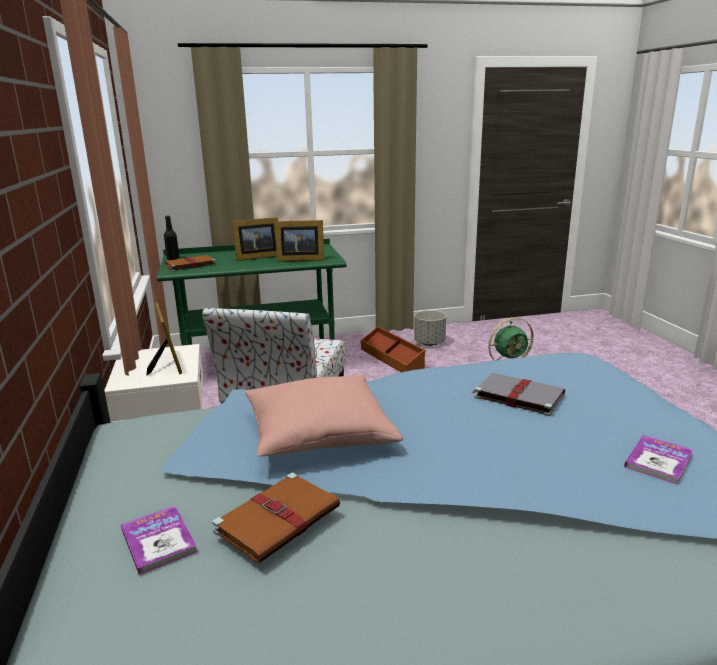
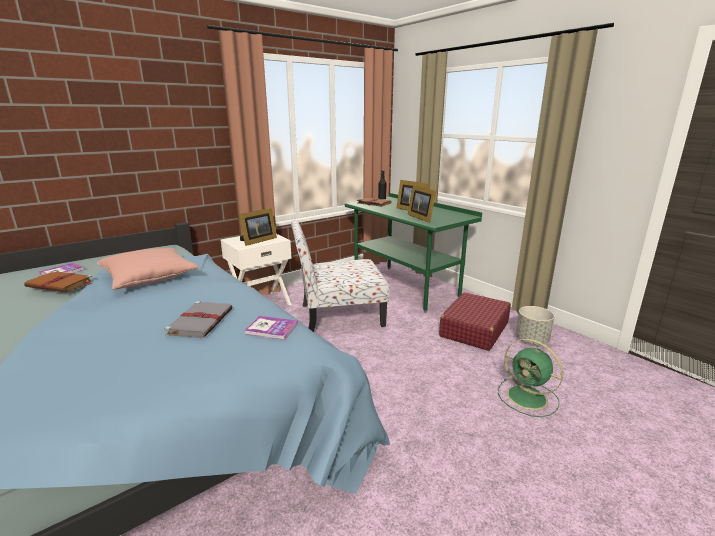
camera: 65 degrees right, 0 degrees up
(392, 359) = (474, 330): brown storage box -> red suitcase
(658, 461) = (79, 383): book -> book (271, 329)

